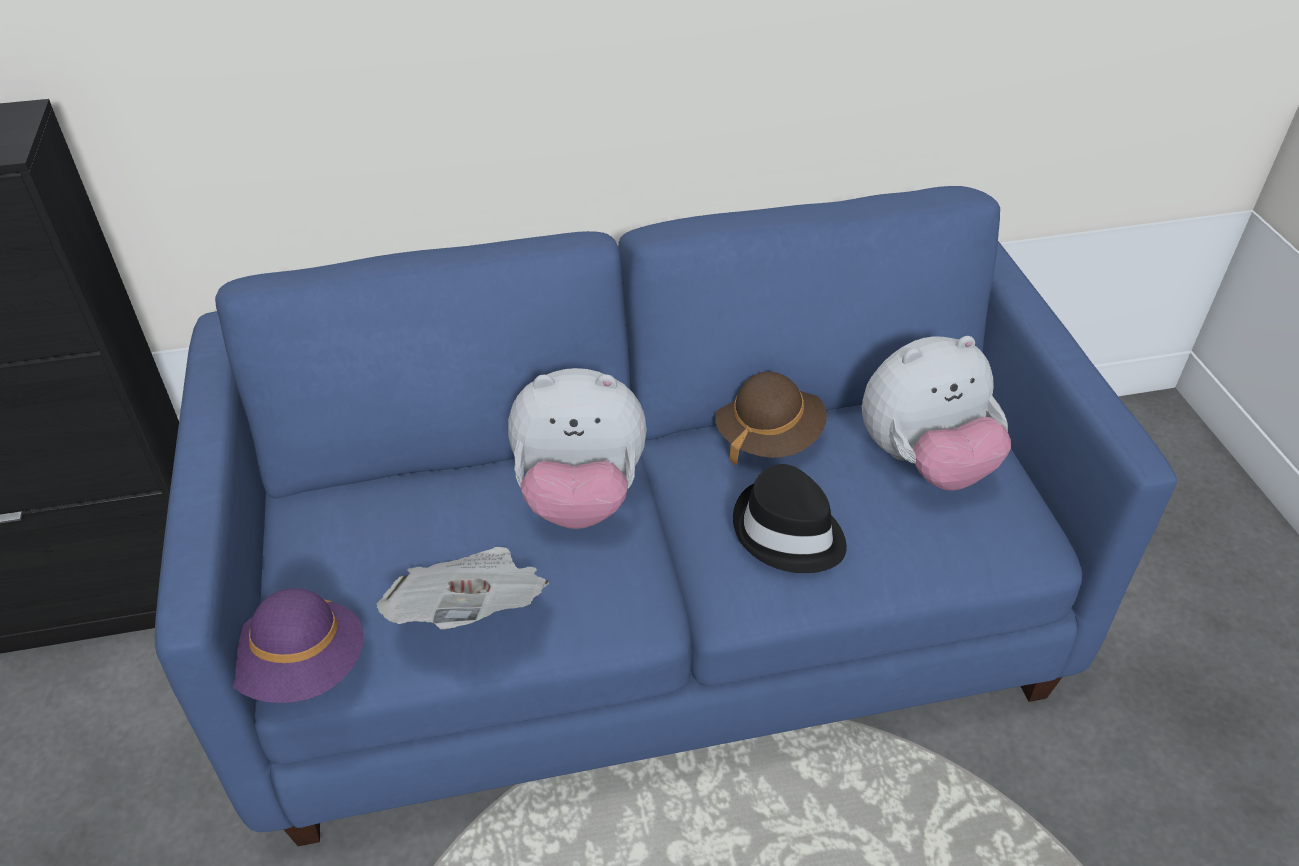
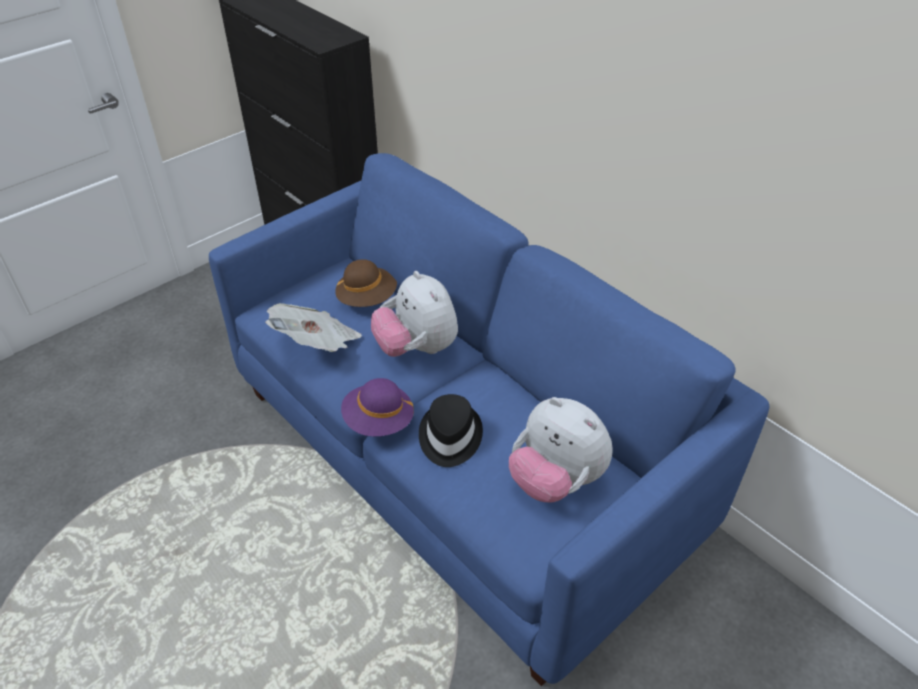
camera: 60 degrees right, 0 degrees up
(302, 668) = (260, 310): purple hat -> purple hat (378, 421)
(768, 435) = (520, 402): brown hat -> brown hat (367, 298)

